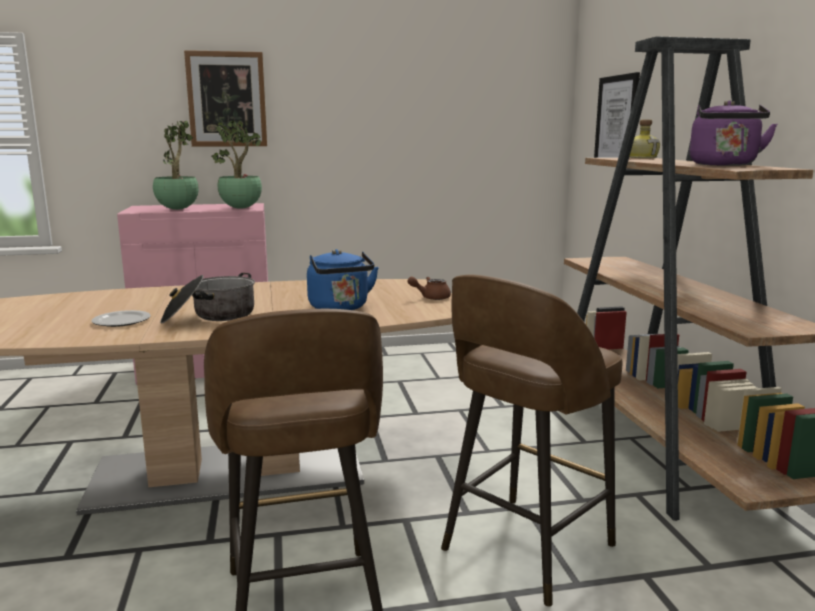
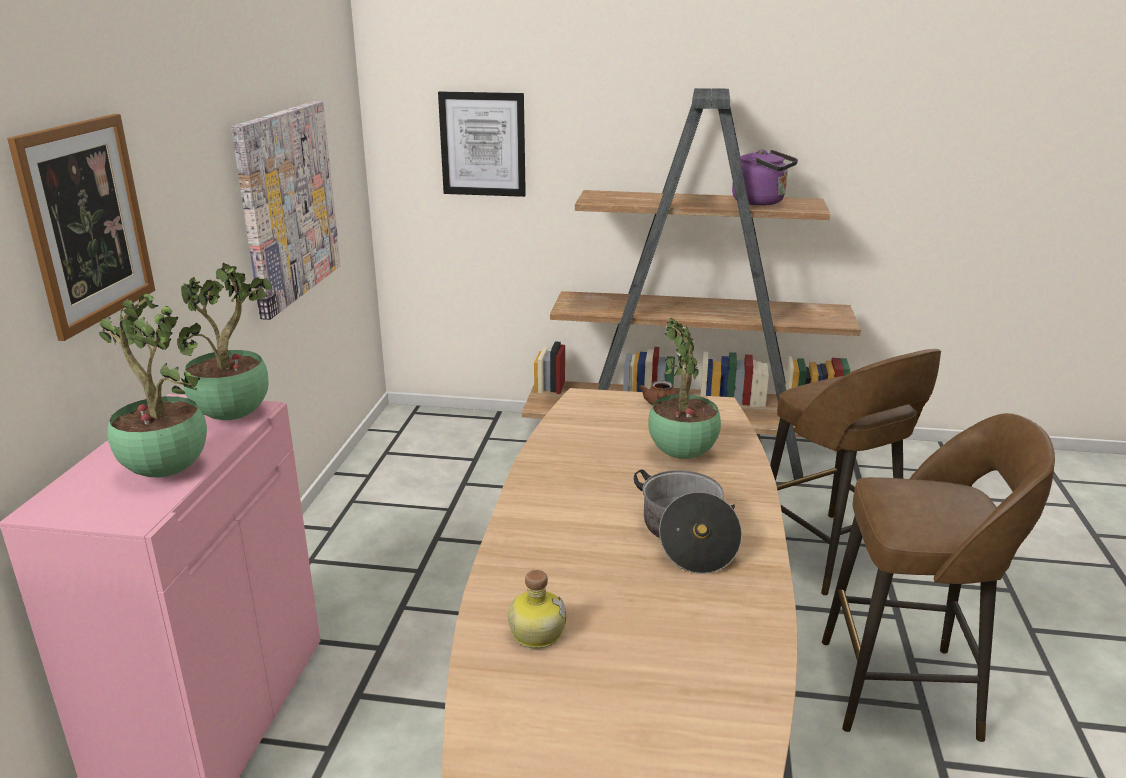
camera: 70 degrees left, 10 degrees up
(121, 321) = (684, 606): plate -> none
(340, 308) = (682, 455): blue kettle -> potted plant
(431, 139) = (287, 204): none -> picture
(642, 158) = (618, 195): bottle -> bottle (535, 632)

